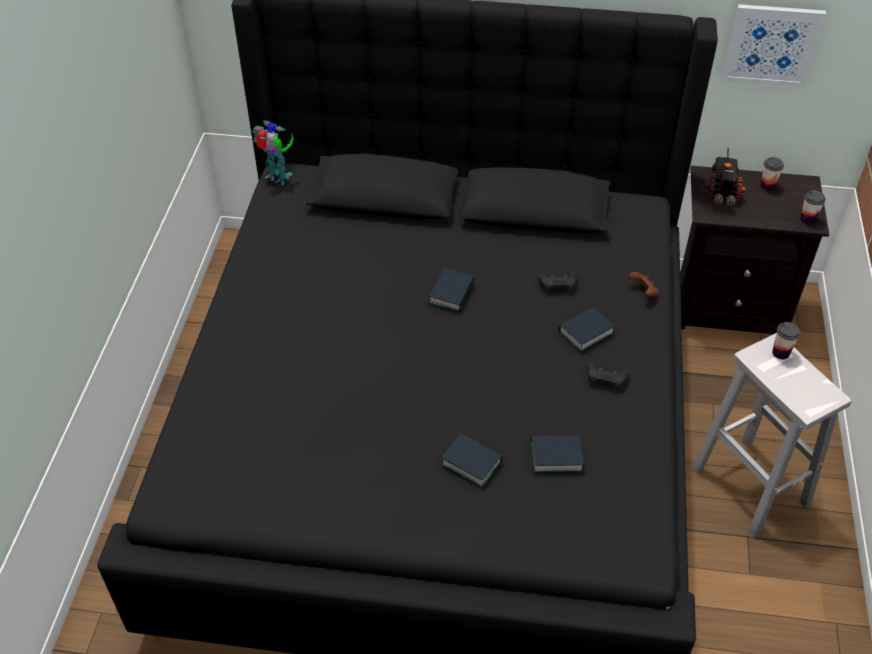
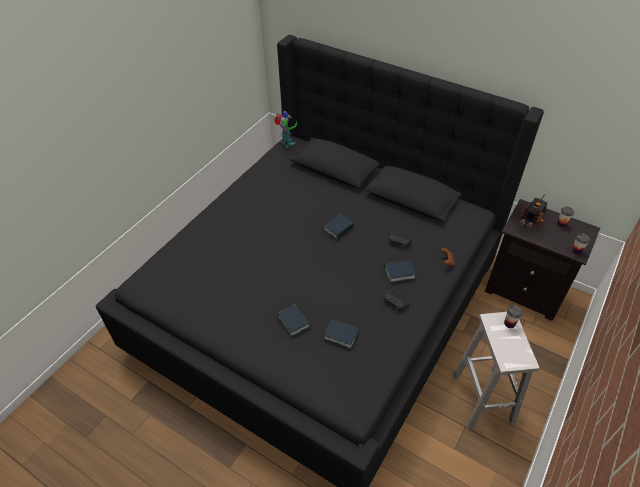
camera: 25 degrees right, 0 degrees up
(771, 44) = (580, 135): picture -> none

